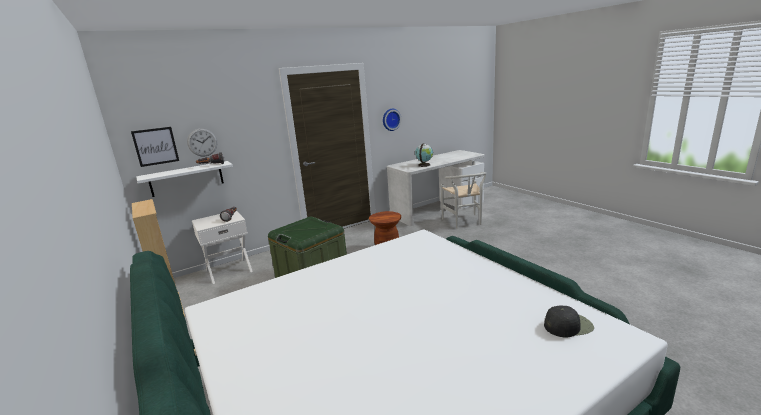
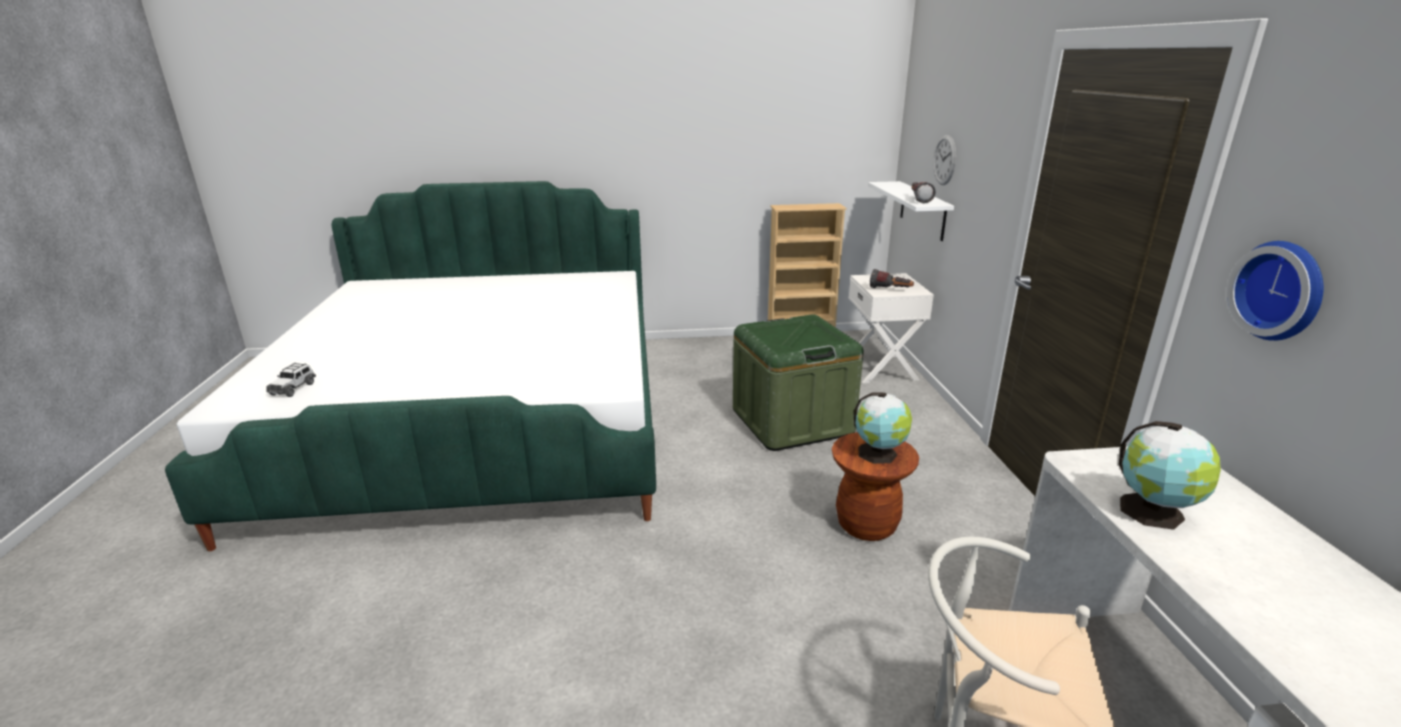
camera: 115 degrees right, 5 degrees up
(155, 146) = (917, 147): picture -> none
(385, 215) = (879, 454): none -> globe
(568, 325) = (293, 388): black cap -> toy car

